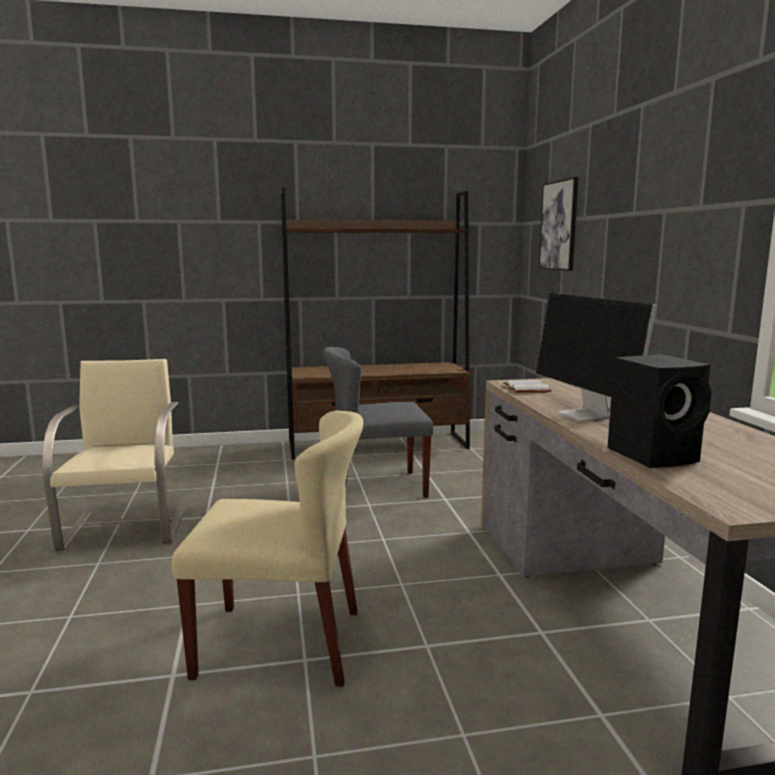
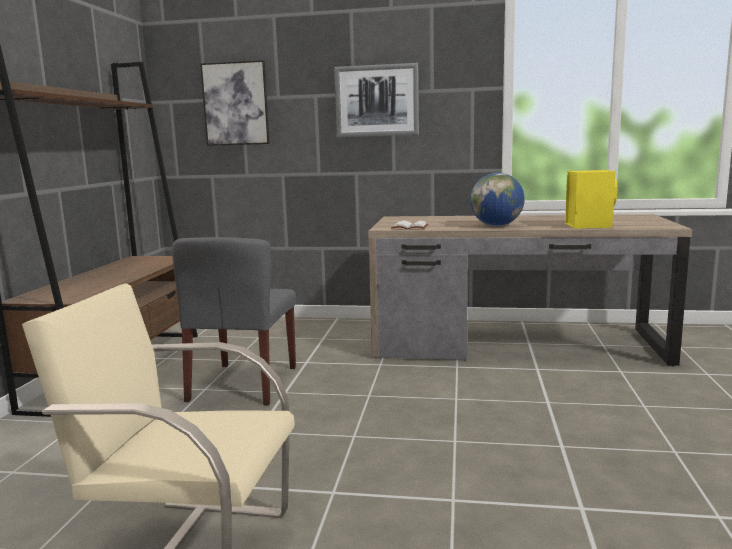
camera: 70 degrees left, 0 degrees up
(281, 643) = (536, 454): beige chair -> none
(586, 415) = (496, 226): monitor -> globe
(647, 222) = (377, 101): none -> picture
(655, 455) = (588, 226): black speaker -> yellow speaker

